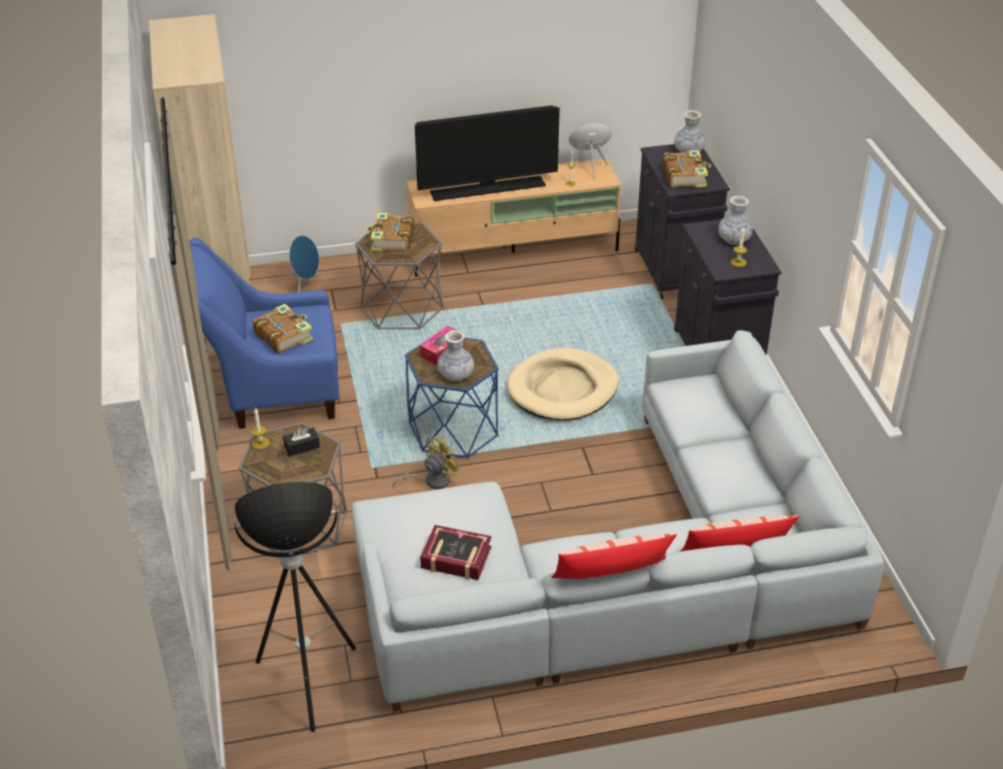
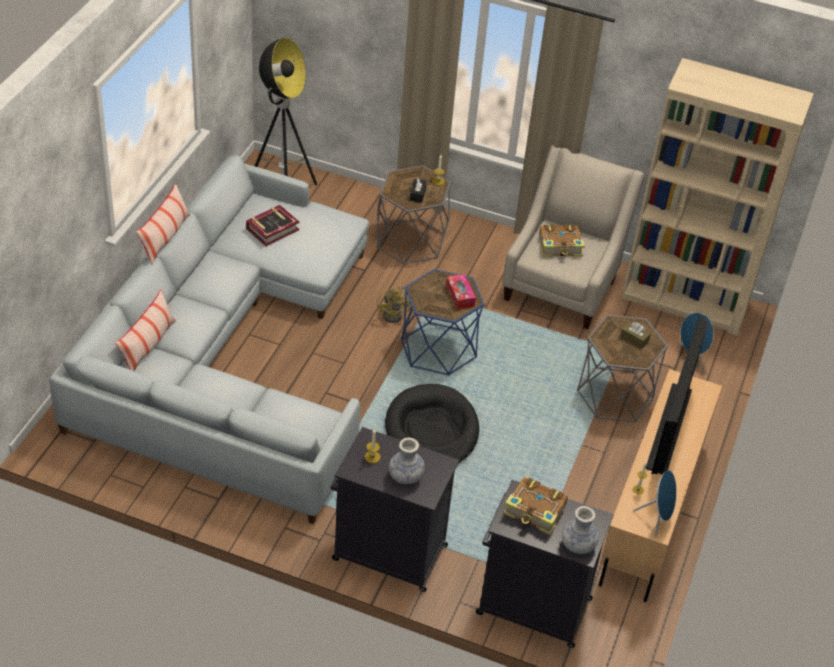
camera: 120 degrees right, 5 degrees up
(273, 390) = (562, 285): blue armchair -> beige armchair
(392, 240) = (634, 339): book -> brown tissue box
(456, 375) = (426, 289): vase -> none
(562, 389) = (431, 430): beige dog bed -> black dog bed

